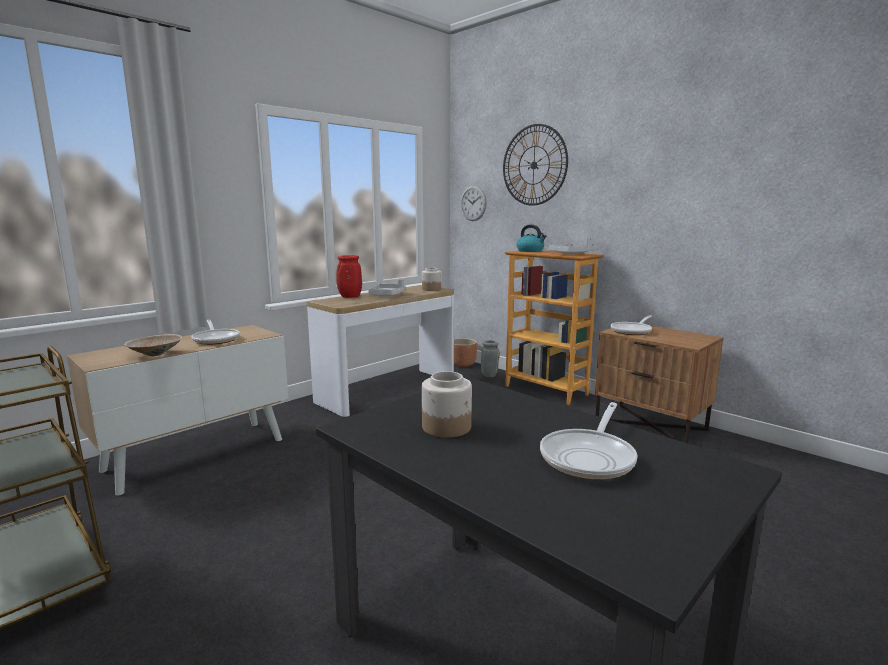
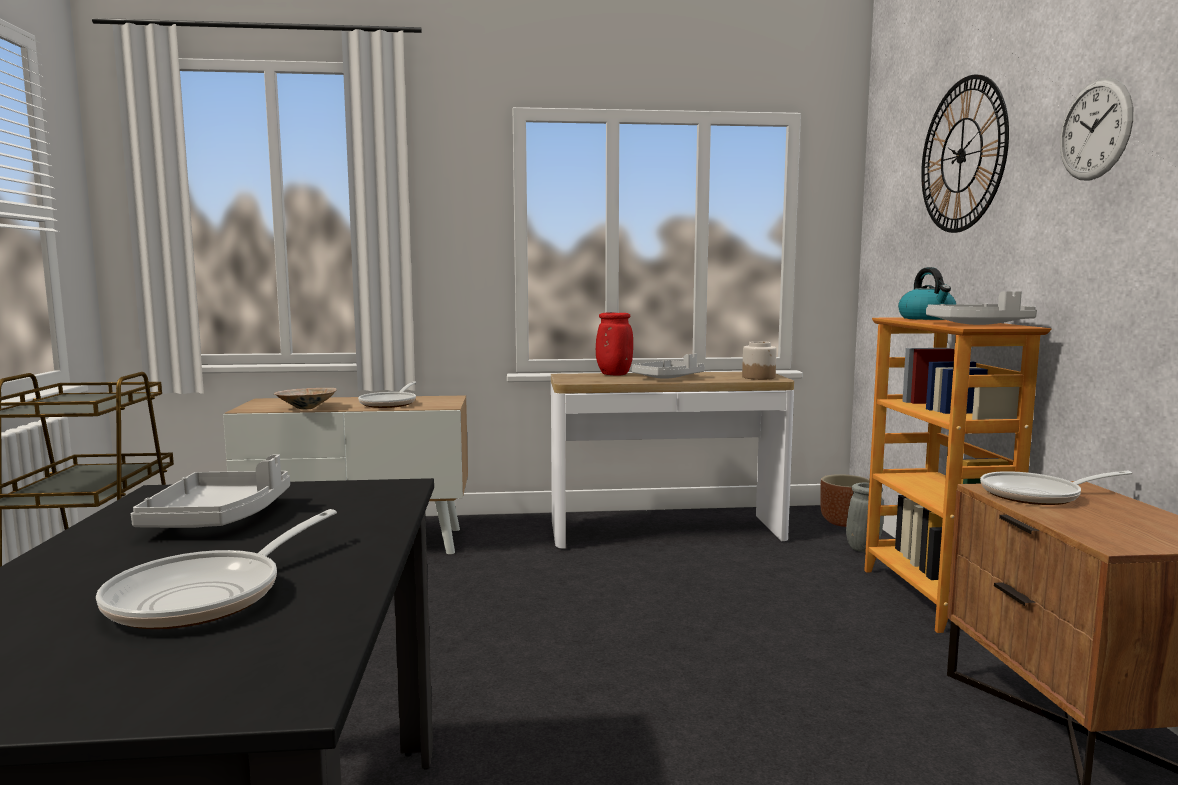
camera: 40 degrees right, 5 degrees down
(447, 427) = (219, 518): jar -> grey tray
(473, 203) = (885, 235): wall clock -> wall clock (1095, 130)
(590, 457) = (208, 595): frying pan -> frying pan turned 45 degrees counterclockwise

